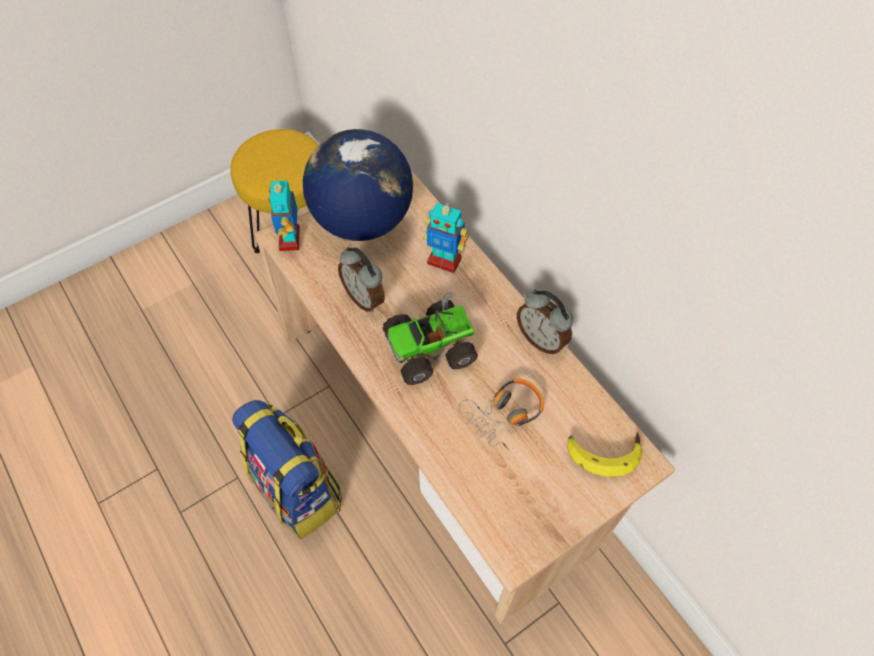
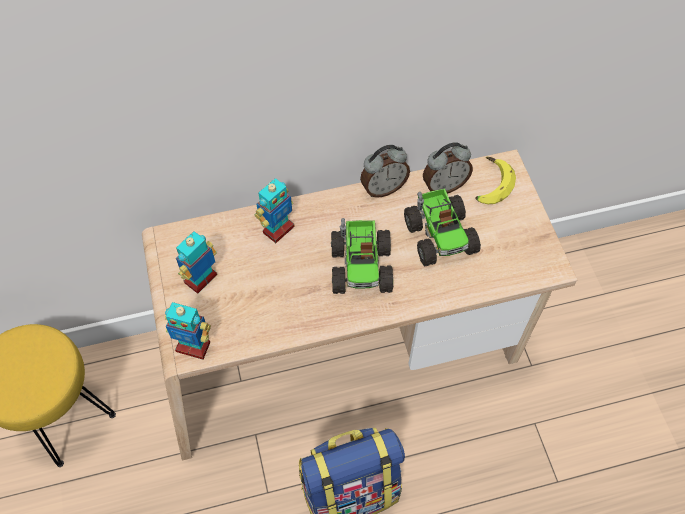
camera: 70 degrees left, 0 degrees up
(362, 219) = (201, 279): globe -> toy robot
(365, 297) = (289, 301): alarm clock -> alarm clock (444, 186)
(504, 414) = (439, 235): headphones -> toy truck

